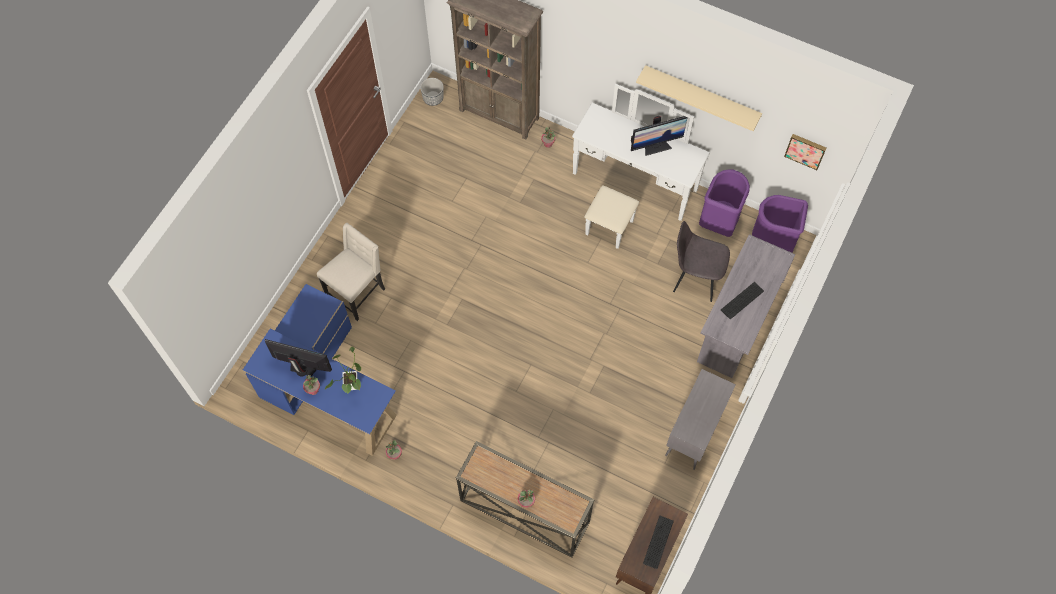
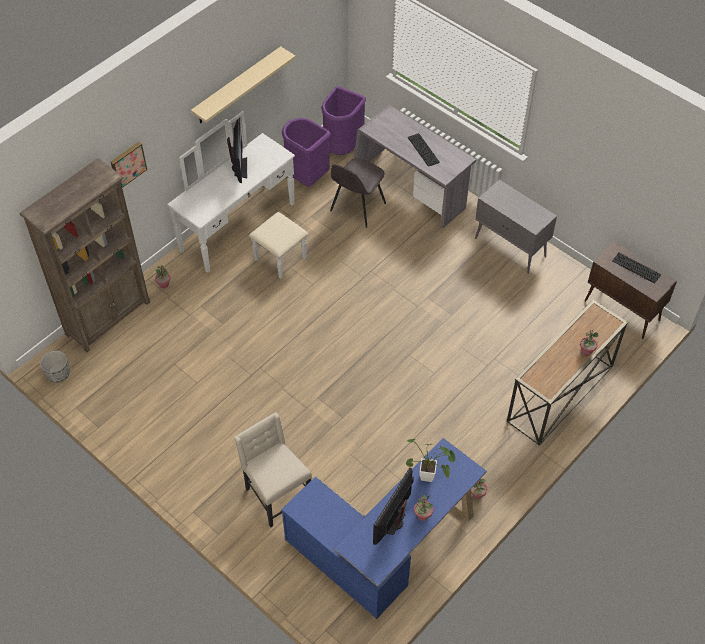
camera: 75 degrees left, 10 degrees down
(805, 150) = (316, 43): picture -> picture (127, 164)

